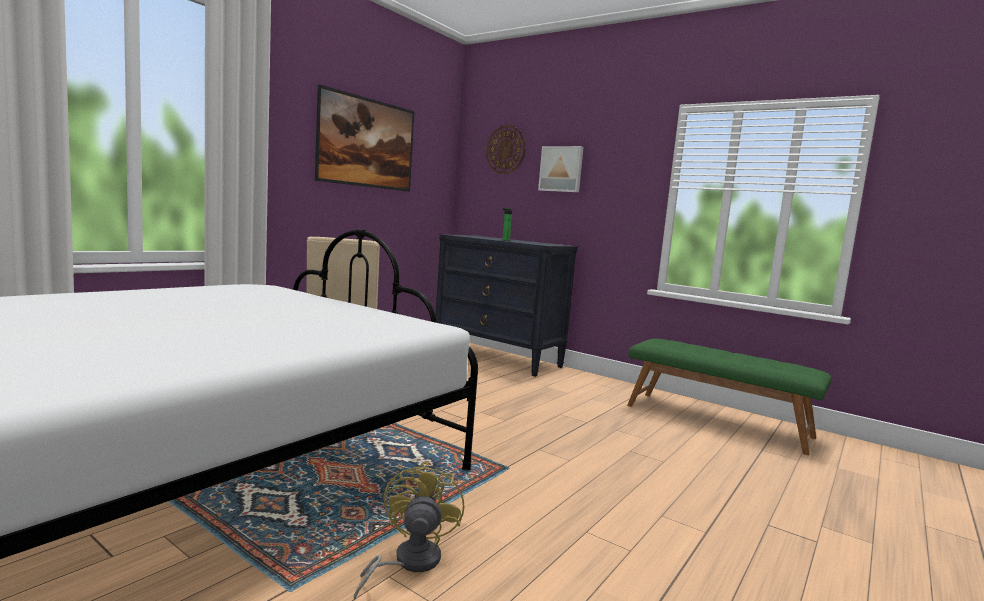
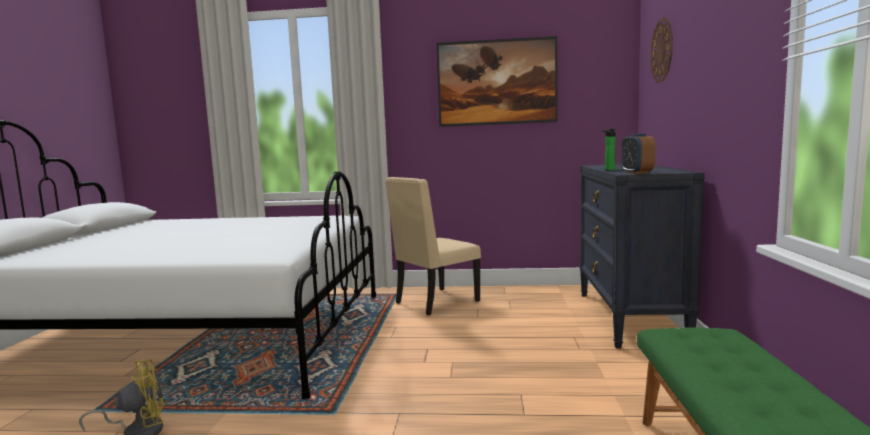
camera: 60 degrees right, 0 degrees up
(545, 244) = (636, 173): none -> alarm clock
(561, 169) = (696, 62): picture -> none

